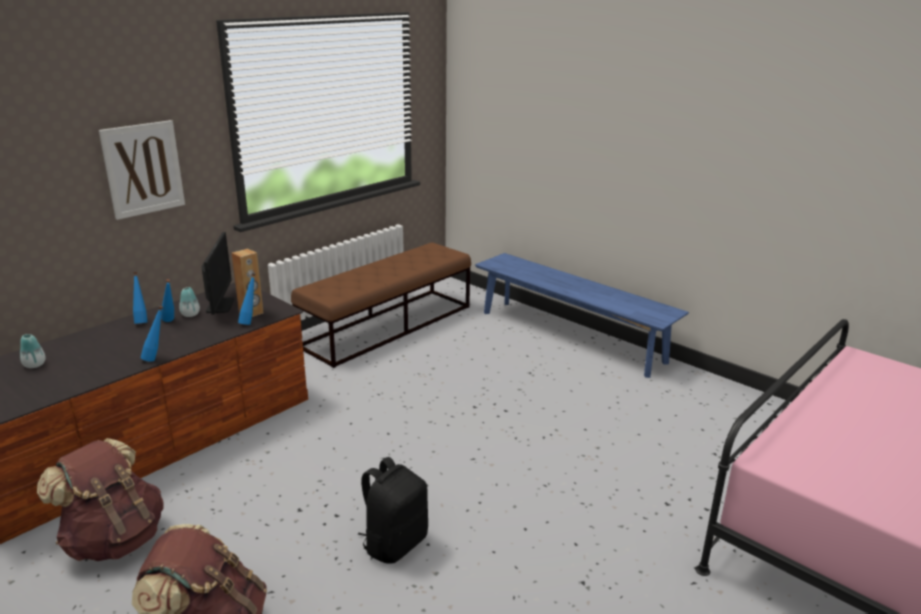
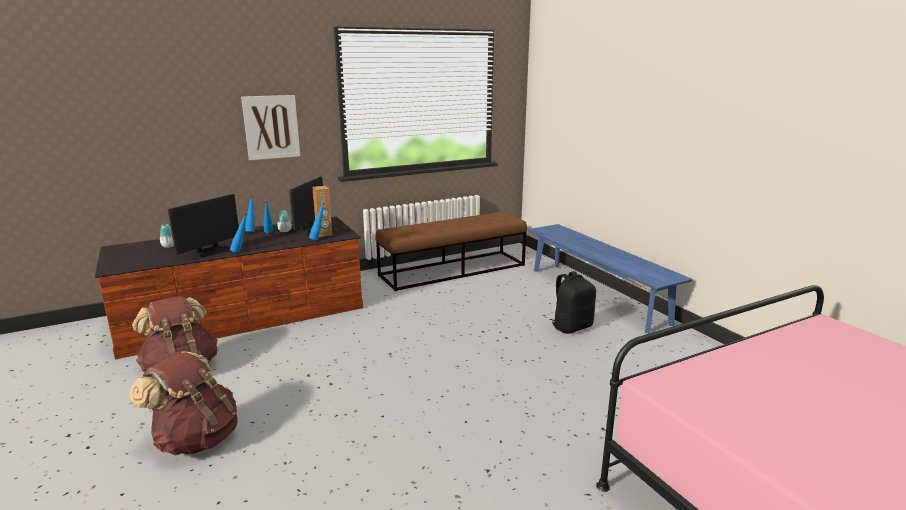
camera: 20 degrees right, 5 degrees down
(107, 366) = (209, 251): none -> monitor
(394, 543) = (359, 410): black backpack -> black backpack (571, 327)

